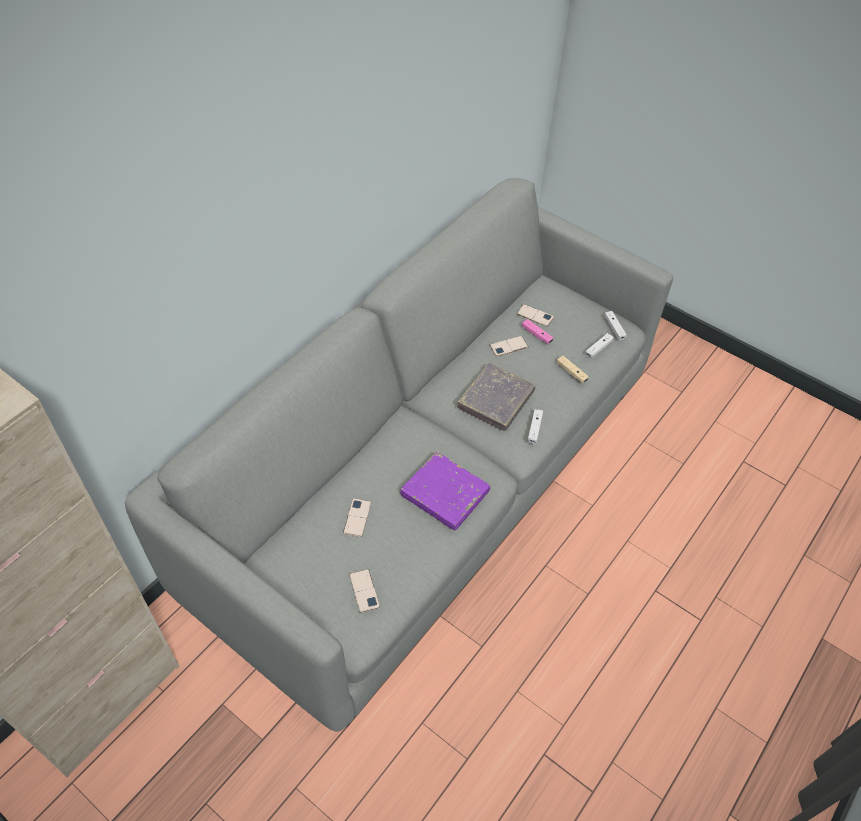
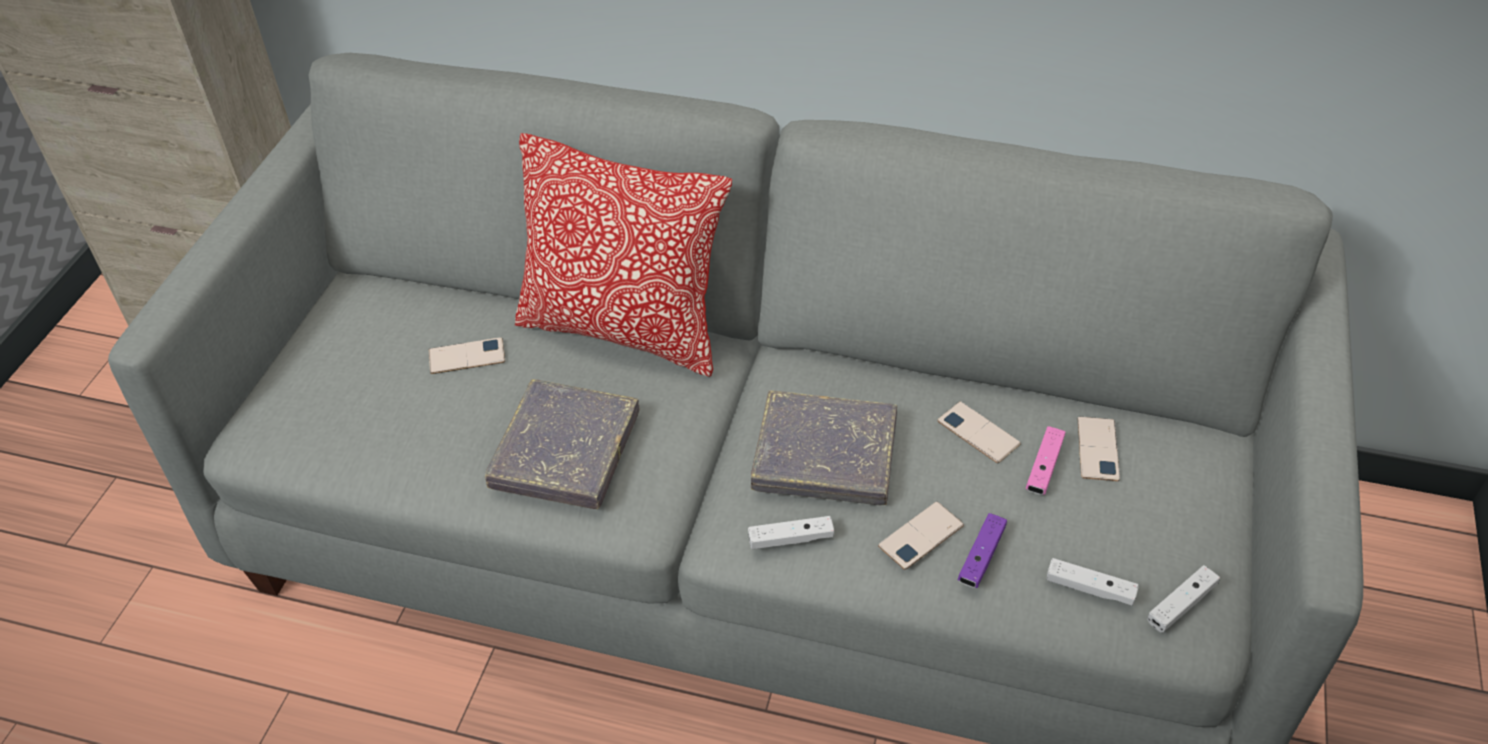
camera: 70 degrees right, 5 degrees down
(364, 590) = (329, 412): phone -> phone (921, 536)
(374, 446) = (624, 329): none -> pillow
(445, 493) = (565, 450): purple book -> grey book
(571, 372) = (981, 557): beige game controller -> purple game controller

